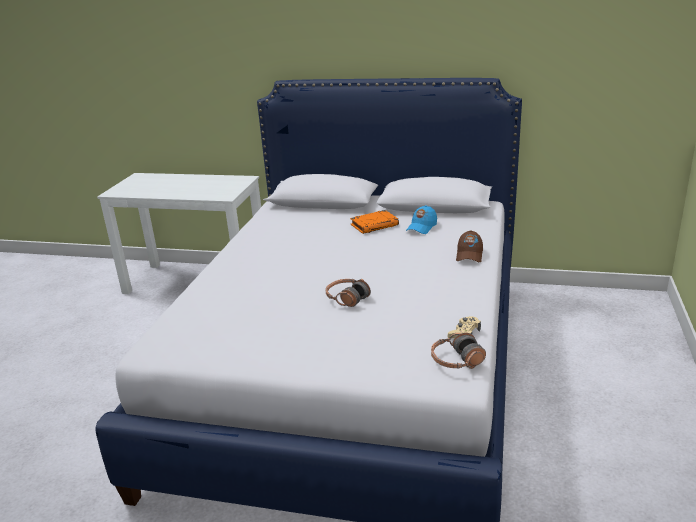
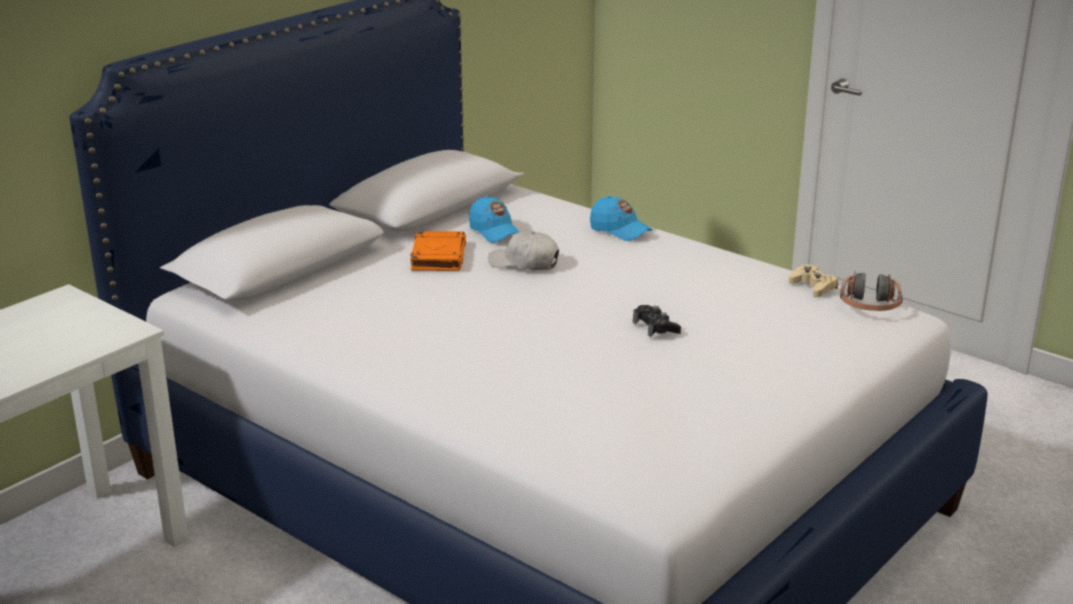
camera: 65 degrees left, 0 degrees up
(347, 298) = (656, 327): headphones -> black game controller
(391, 245) = (524, 263): none -> white cap
(469, 255) = (620, 230): brown cap -> blue cap

